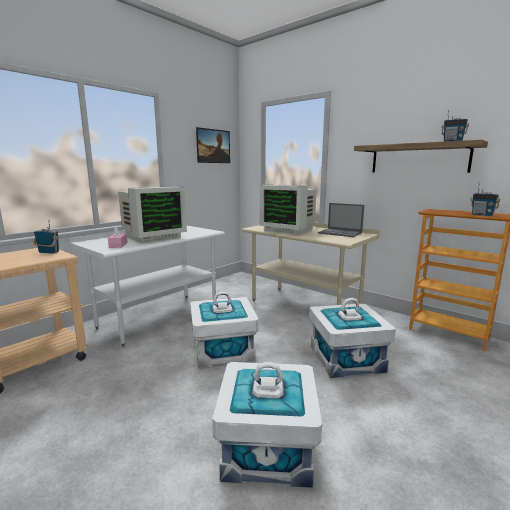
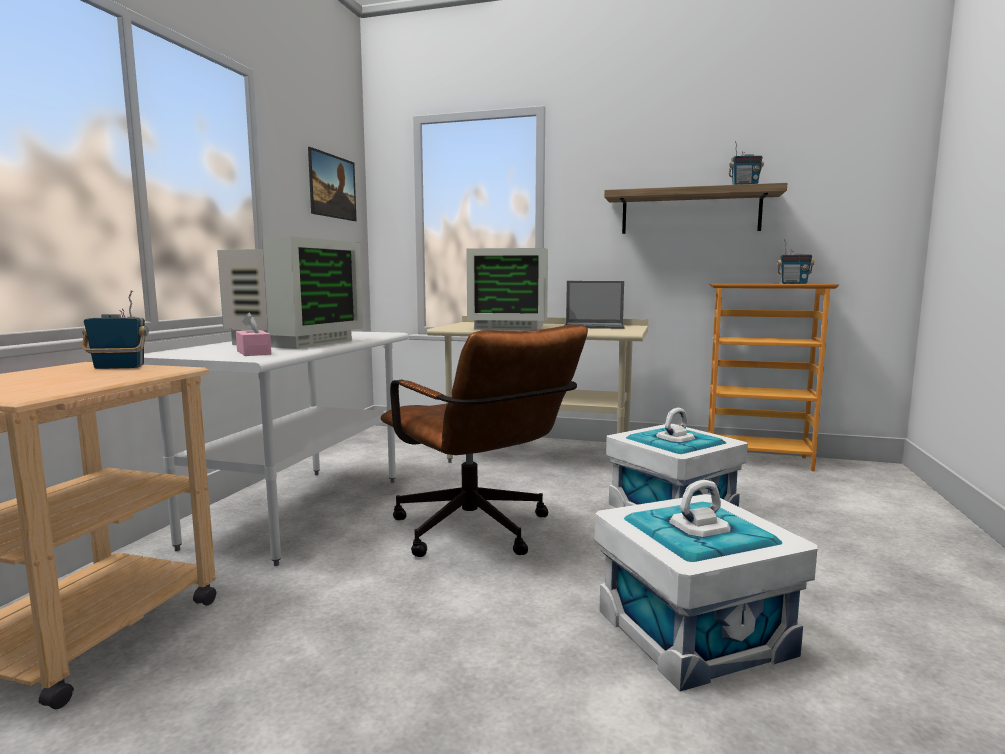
camera: 25 degrees left, 5 degrees down
(223, 350) = (479, 533): white storage box -> brown office chair

